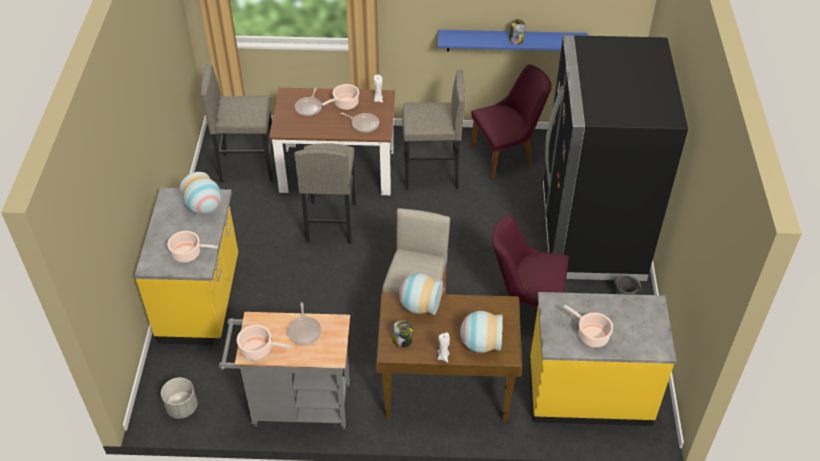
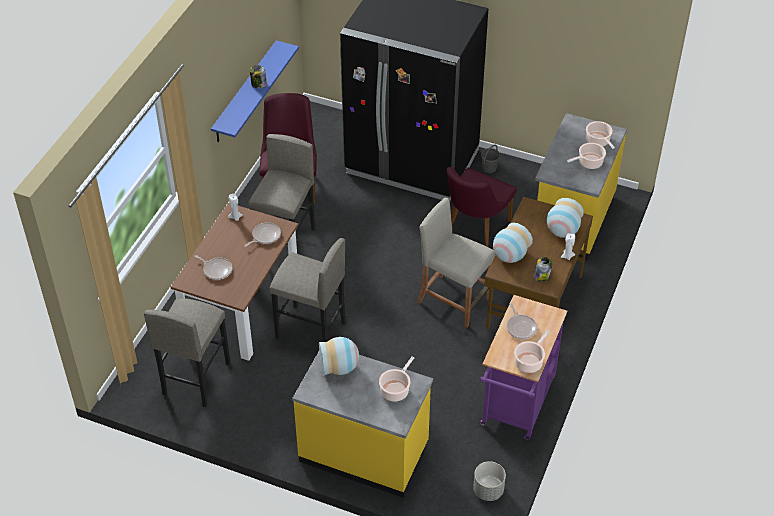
camera: 70 degrees left, 0 degrees up
(295, 405) = (516, 406): grey cart -> purple cart
(304, 331) = (520, 327): frying pan -> frying pan turned 60 degrees clockwise
(345, 104) = (227, 242): cooking pot -> cooking pot (598, 141)

